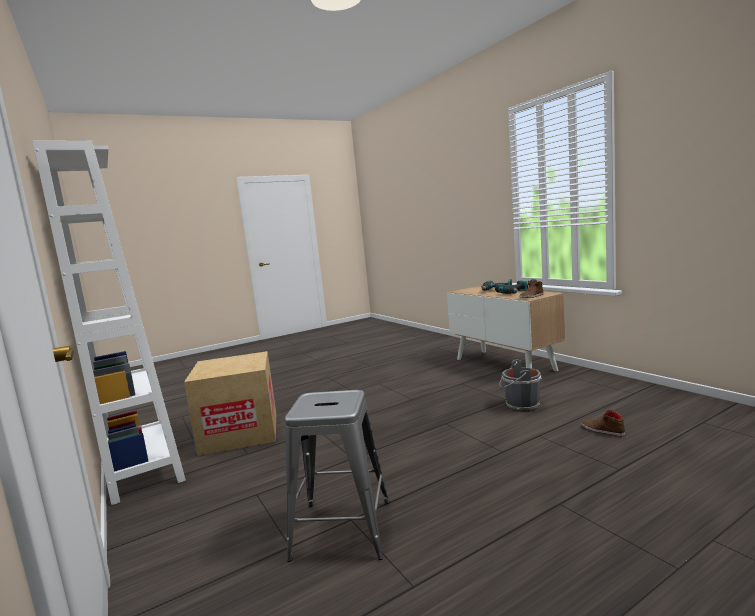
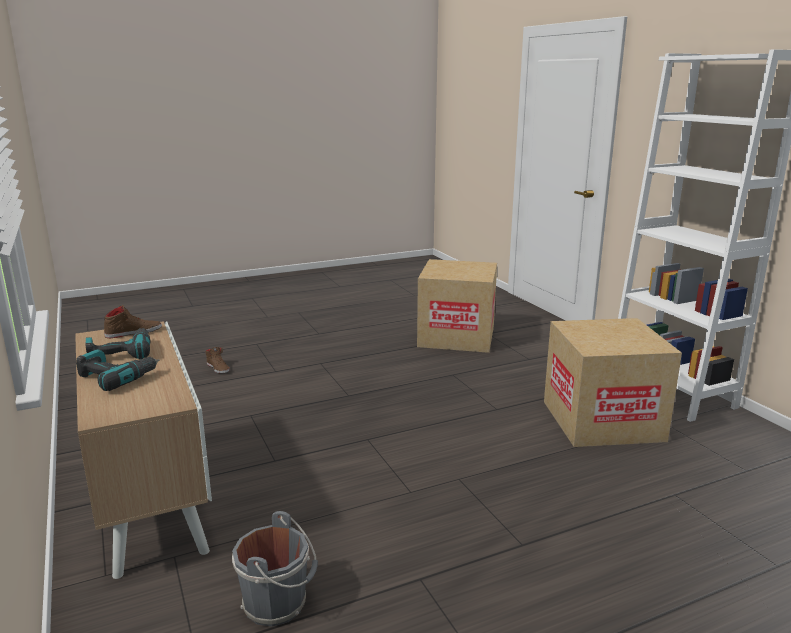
camera: 175 degrees left, 10 degrees up
(342, 529) = (456, 336): grey stool -> cardboard box
(520, 406) = (247, 404): grey bucket -> grey bucket (278, 603)

